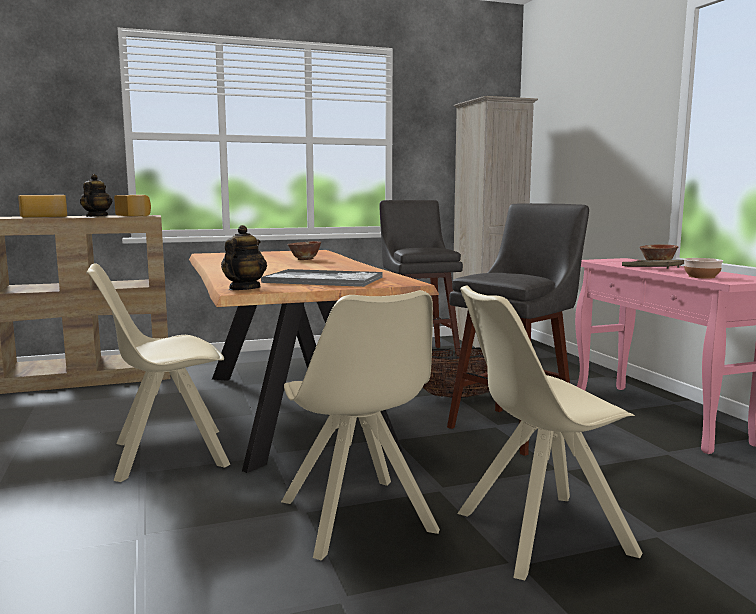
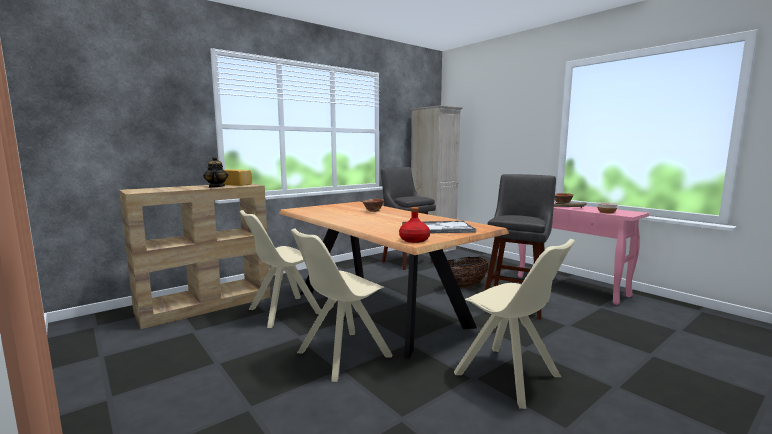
camera: 20 degrees left, 0 degrees up
(44, 216) = (173, 188): bread -> none
(244, 289) = (414, 240): teapot -> red bottle
(539, 534) = (605, 366): beige chair -> beige chair (283, 312)

